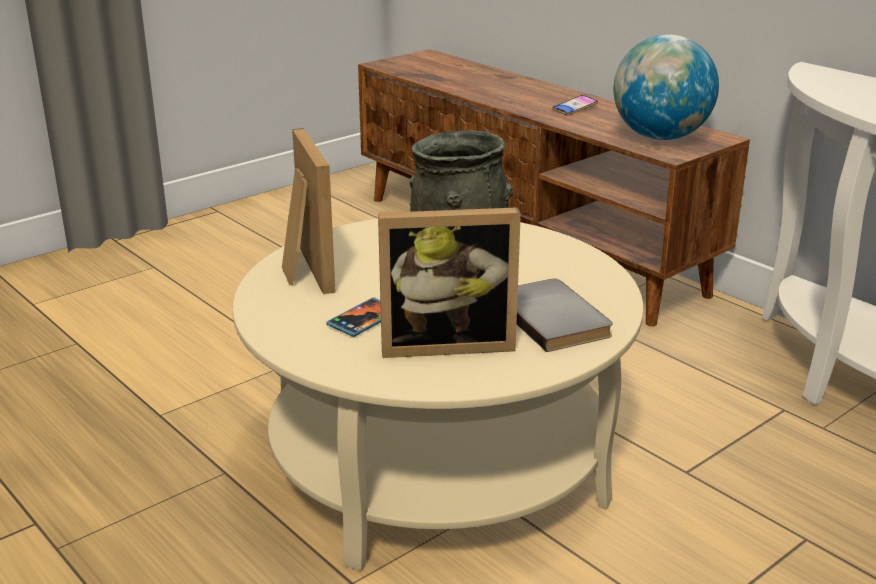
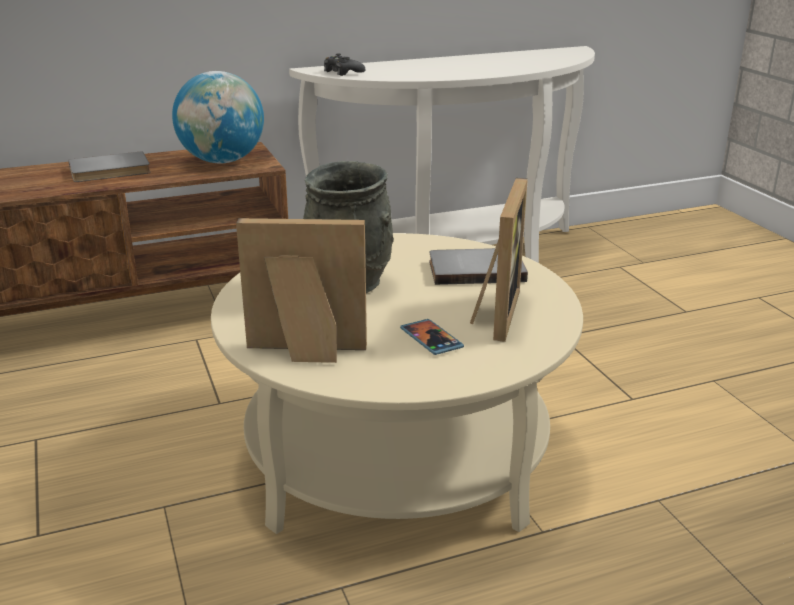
camera: 70 degrees left, 0 degrees up
(575, 108) = (110, 171): phone -> grey book
(824, 81) = (342, 72): none -> black game controller

